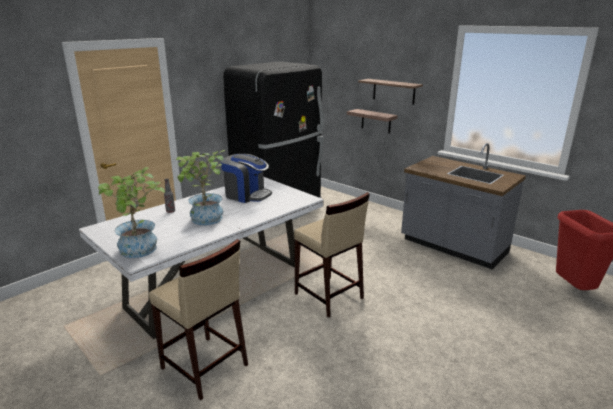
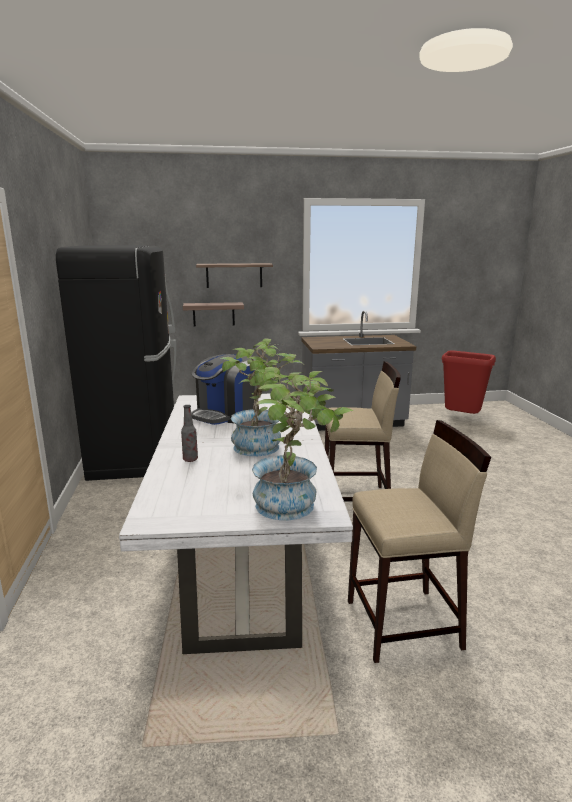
camera: 50 degrees left, 5 degrees down
(247, 195) = (225, 414): coffee machine -> coffee machine turned 150 degrees clockwise

